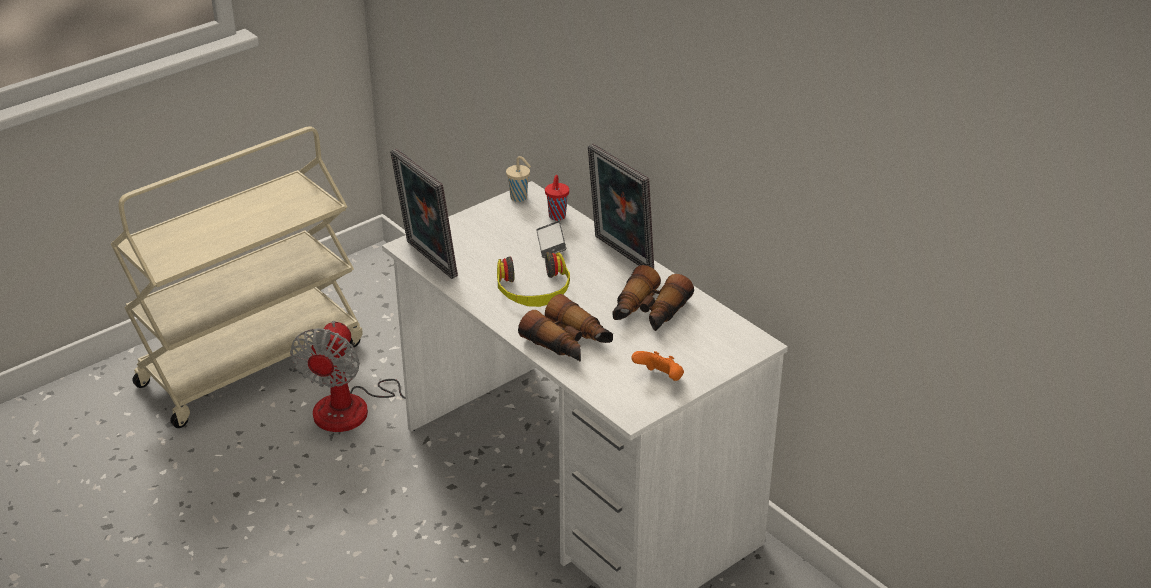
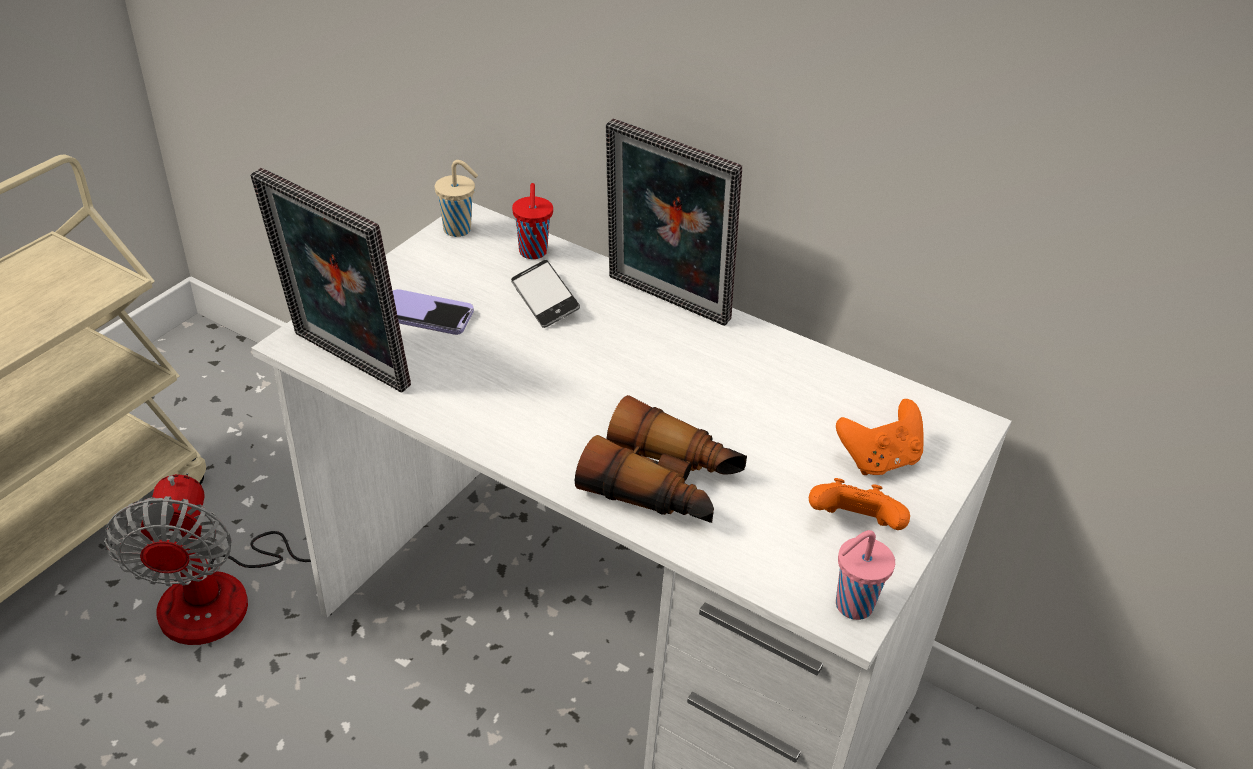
camera: 20 degrees left, 5 degrees up
(481, 242) = (426, 315): none -> phone
(534, 290) = (555, 390): headphones -> none
(635, 411) = (851, 606): none -> pink cup
(648, 313) = (765, 400): binoculars -> none
(695, 352) = (879, 459): none -> orange game controller

